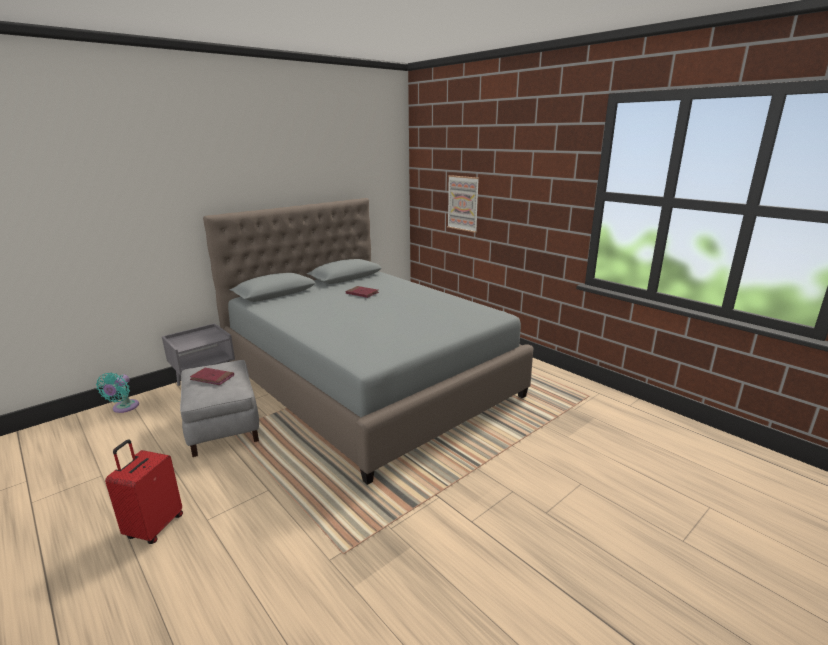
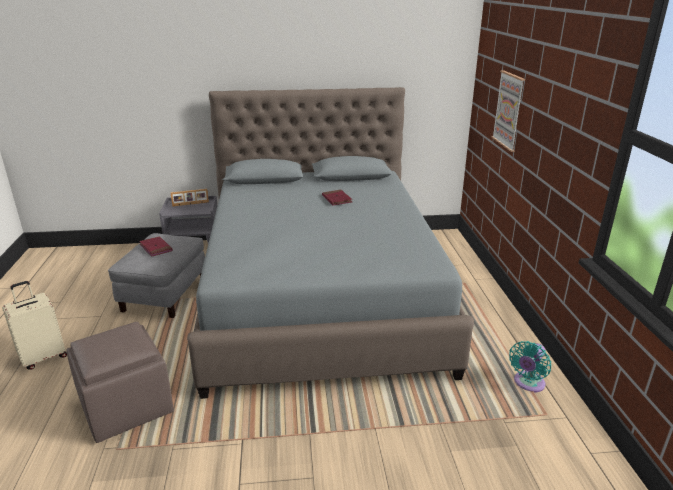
camera: 35 degrees right, 5 degrees up
(124, 408) = (126, 251): turquoise fan -> turquoise fan (527, 384)
(154, 527) = (43, 357): red suitcase -> beige suitcase
(195, 336) = (190, 204): none -> picture frame
(307, 520) = (127, 406): none -> brown ottoman

